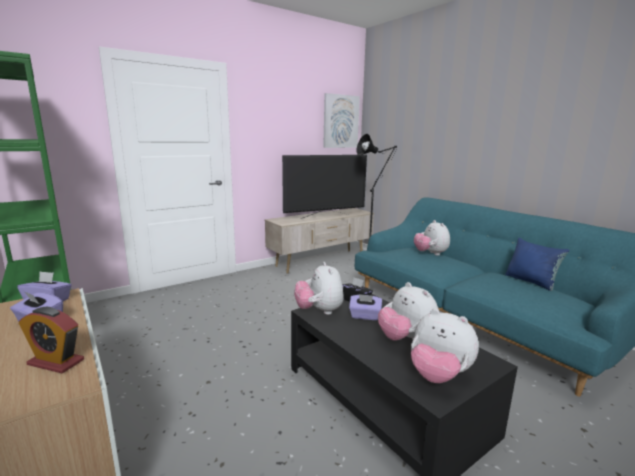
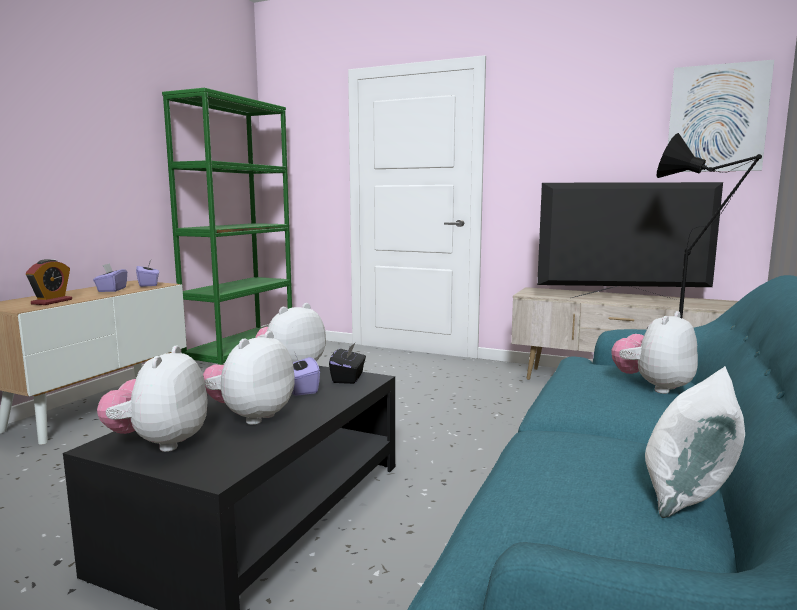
camera: 60 degrees right, 5 degrees down
(56, 362) = (52, 302): alarm clock -> alarm clock turned 150 degrees counterclockwise
(325, 216) = (623, 299): television -> television turned 150 degrees clockwise
(531, 281) = (688, 492): blue pillow -> white pillow

